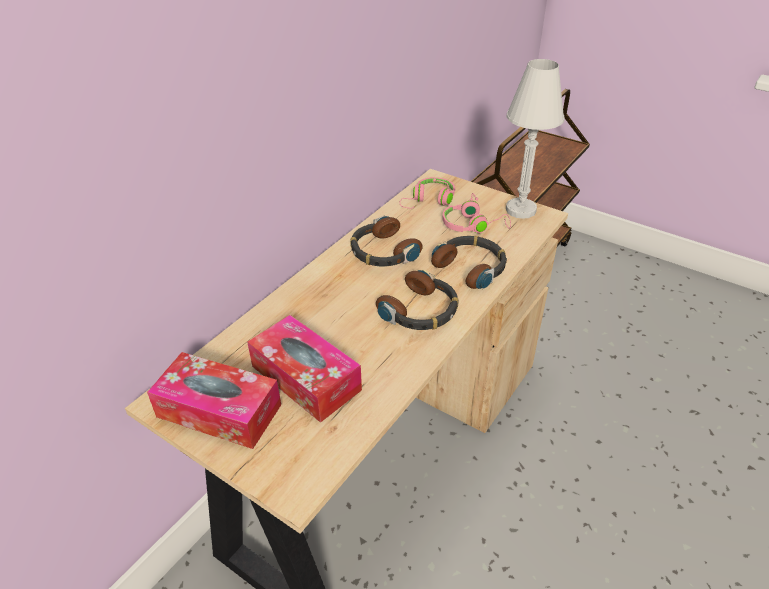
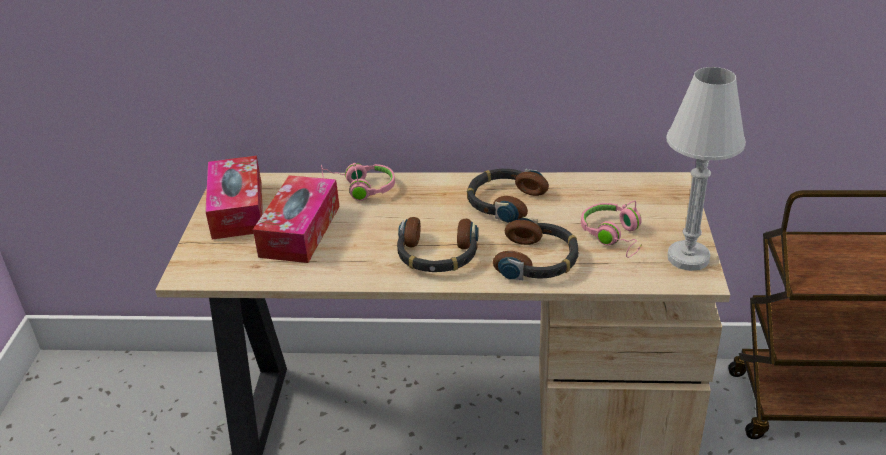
camera: 60 degrees right, 5 degrees down
(429, 201) = (626, 194): pink headphones -> pink headphones (360, 188)

